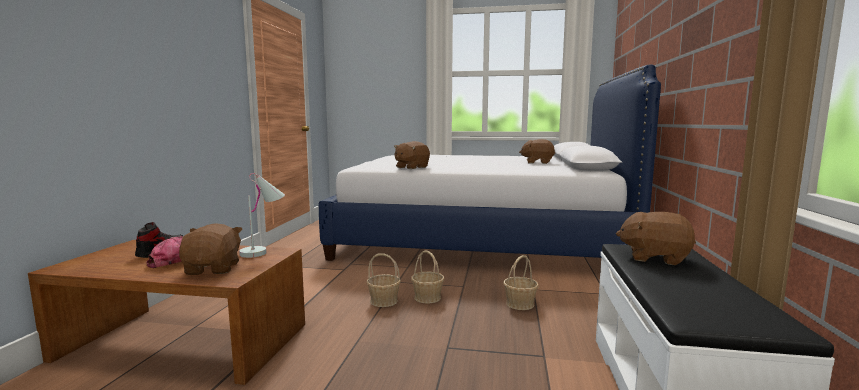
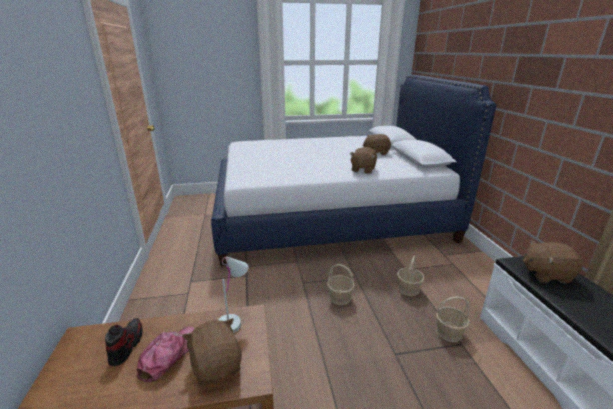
camera: 20 degrees left, 15 degrees up
(384, 301) = (310, 310): basket -> basket (449, 332)
(411, 167) = (291, 177): brown plush toy -> brown plush toy (362, 169)

